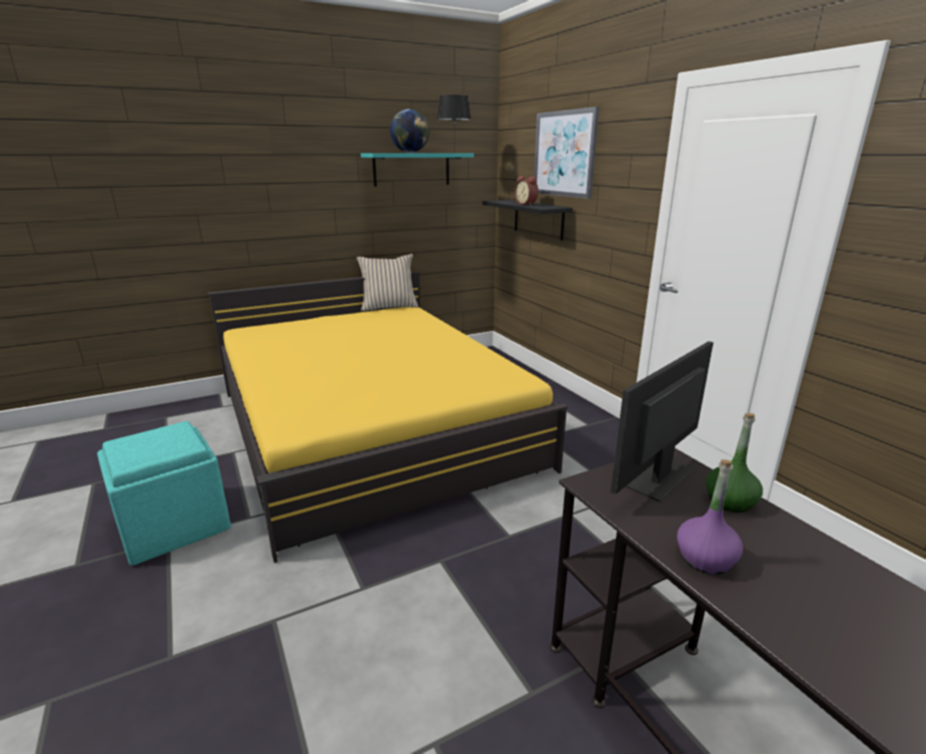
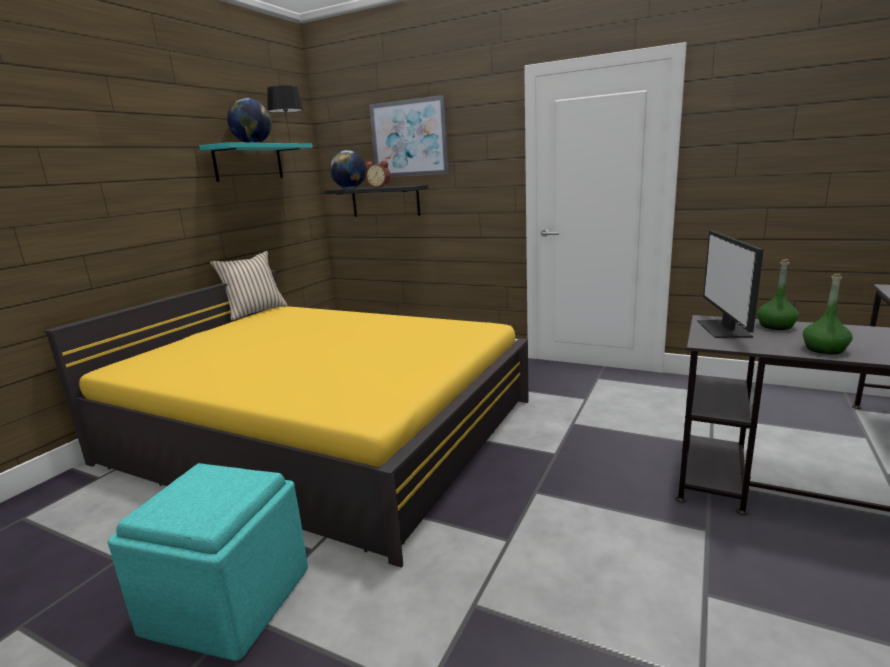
camera: 35 degrees left, 5 degrees down
(507, 201) = (350, 188): none -> globe
(705, 559) = (824, 349): purple bottle -> green bottle

